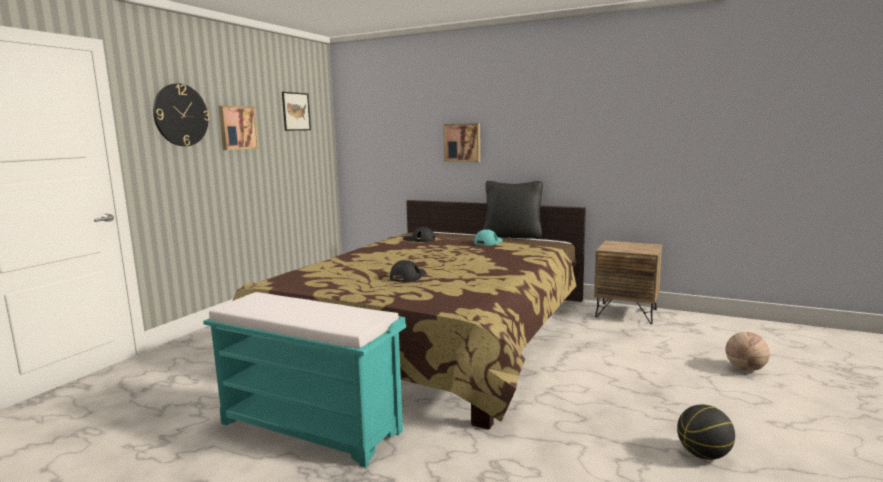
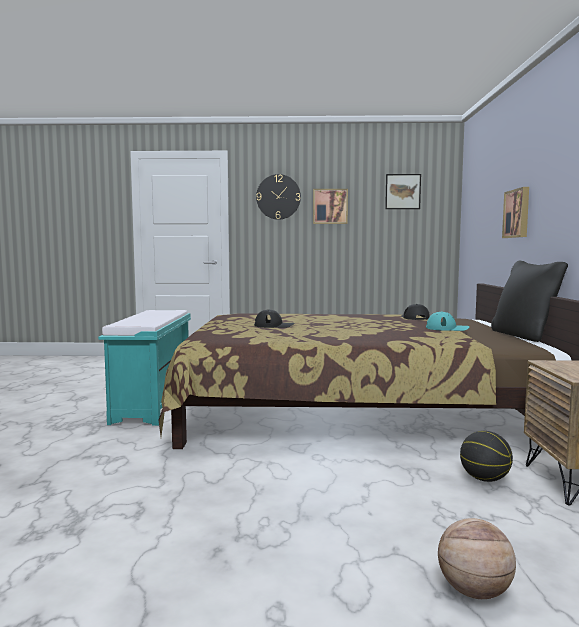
camera: 65 degrees right, 5 degrees down
(703, 455) = (162, 548): basketball -> basketball (484, 479)

